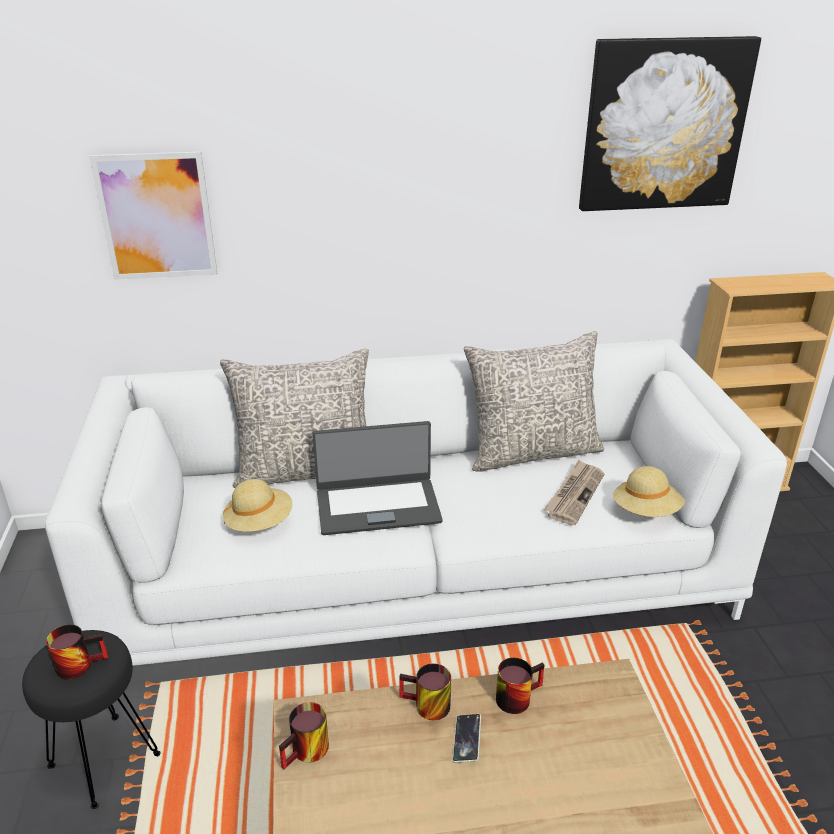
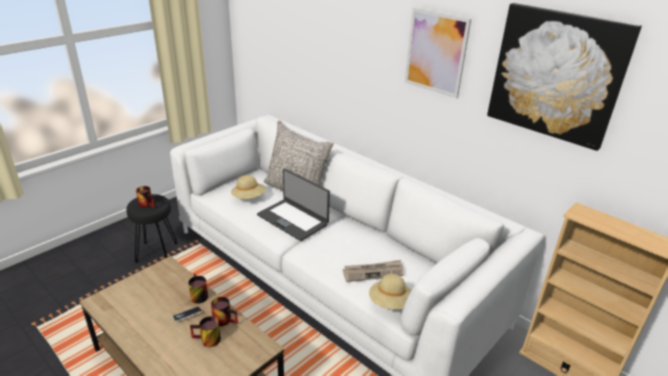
camera: 50 degrees right, 0 degrees up
(156, 217) = (296, 47): picture -> picture (436, 52)
(307, 753) = (150, 276): mug -> mug (207, 341)
(532, 452) = (394, 245): grey pillow -> none

